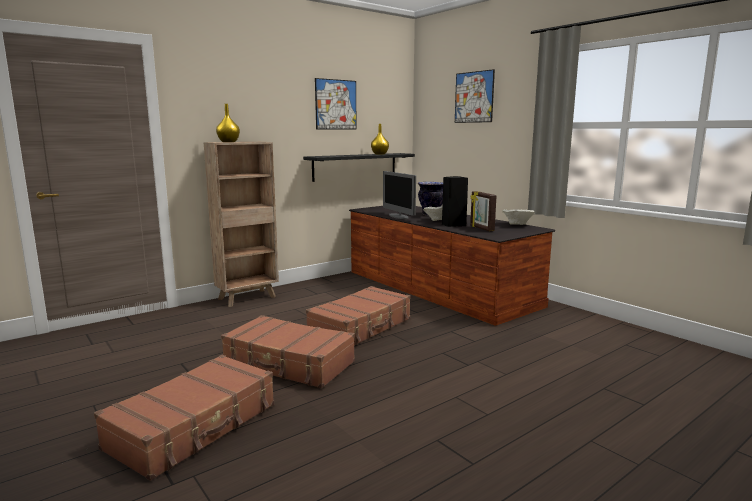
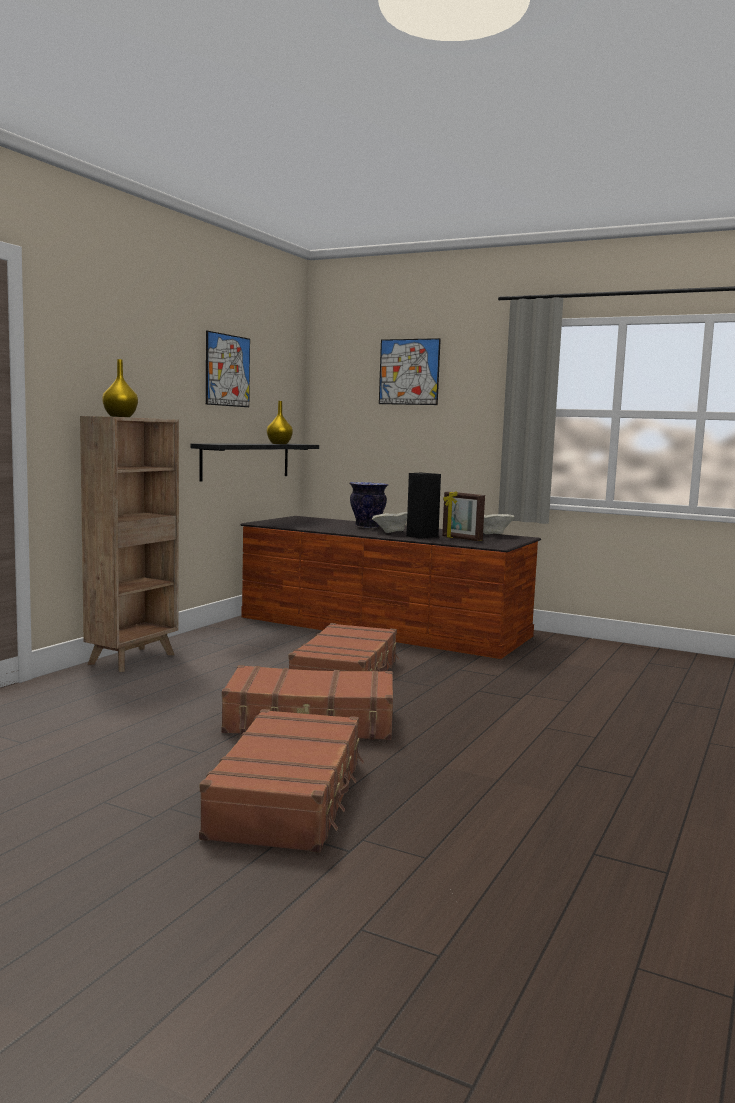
camera: 25 degrees left, 5 degrees down
(398, 216) = (331, 529): monitor -> none

